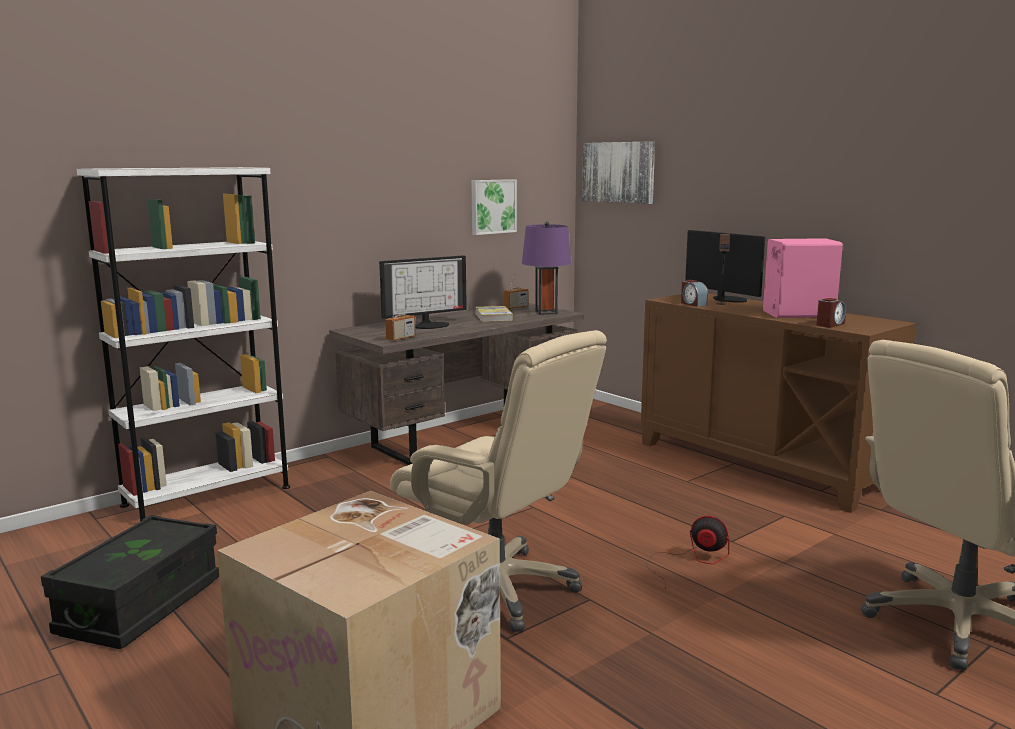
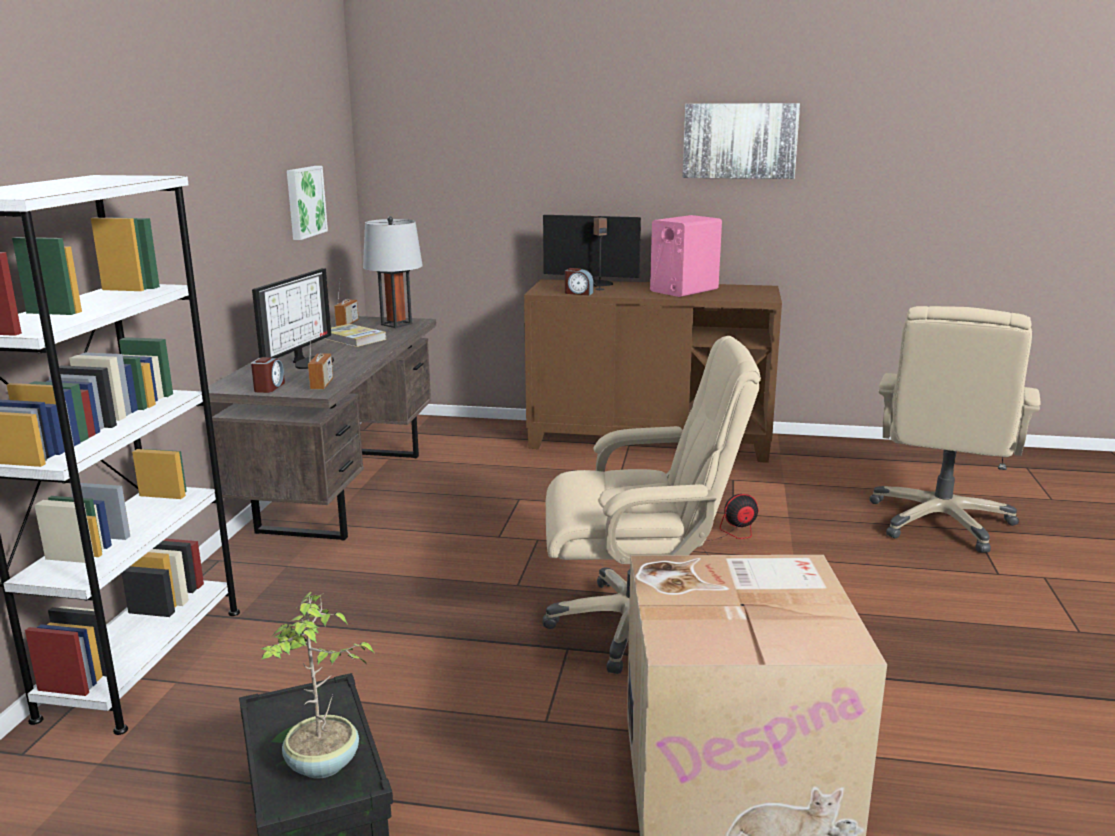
camera: 40 degrees left, 5 degrees up
(118, 564) = (322, 766): none -> potted plant
(546, 312) = (396, 324): purple table lamp -> grey table lamp
(618, 172) = (422, 152): picture -> picture (740, 141)
(830, 324) = (732, 297): alarm clock -> alarm clock (269, 387)

